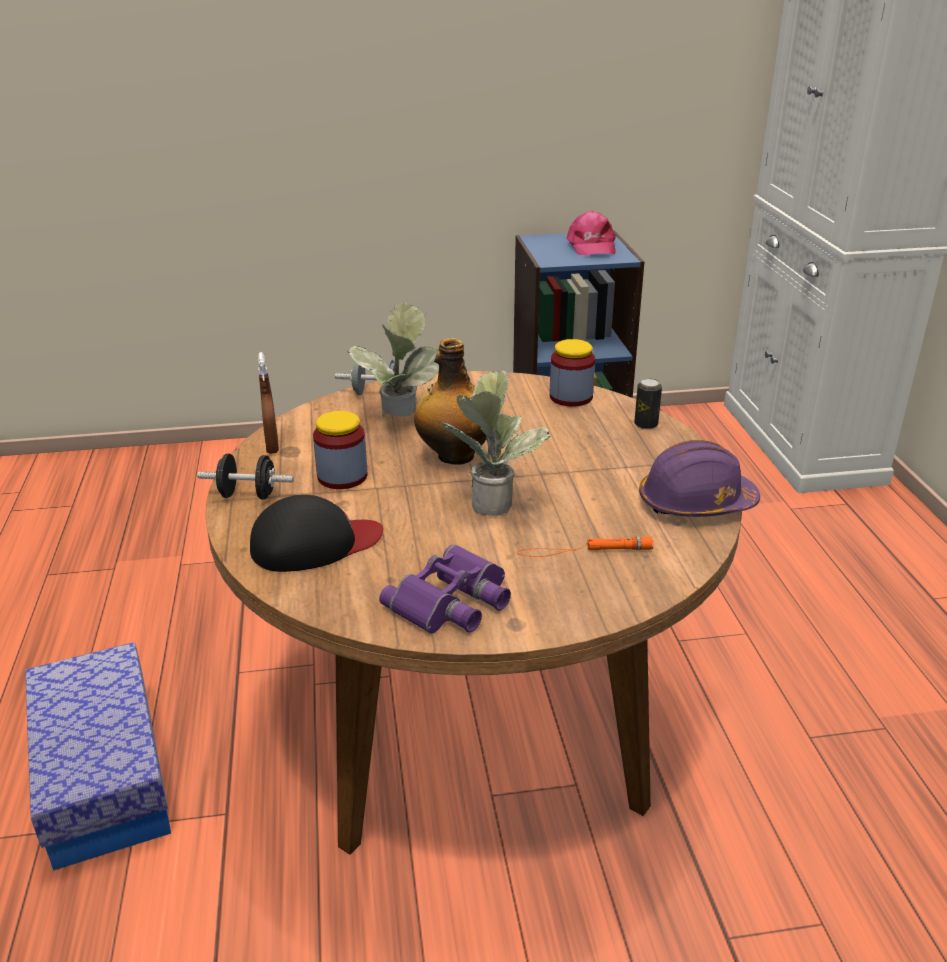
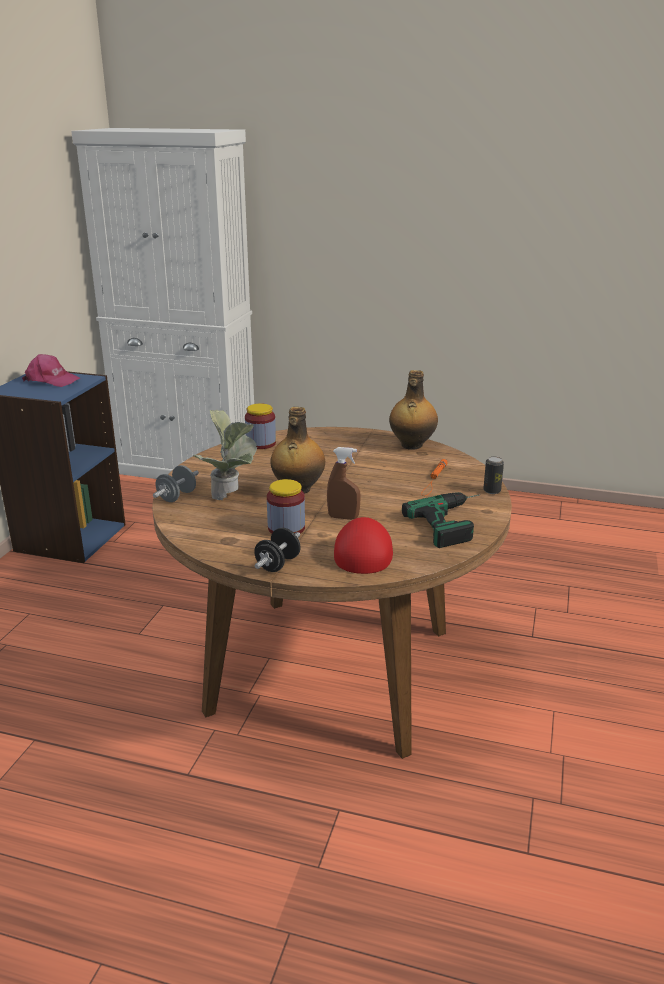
camera: 65 degrees left, 5 degrees down
(103, 776) = (250, 881): storage box -> none
(272, 446) = (214, 545): brown spray bottle -> brown spray bottle (343, 517)
(315, 544) = (363, 551): black cap -> red cap
(453, 601) = (456, 522): purple binoculars -> power drill
(493, 499) = (360, 490): potted plant -> none
(646, 424) = (318, 434): can -> can (492, 491)
(695, 503) = (411, 445): purple hard hat -> bottle

